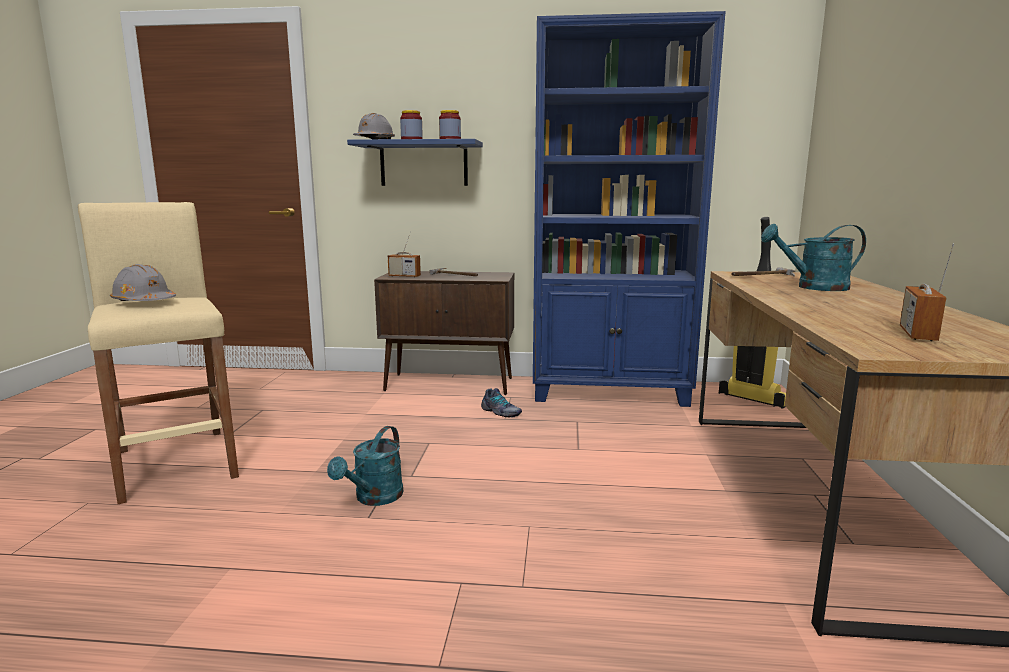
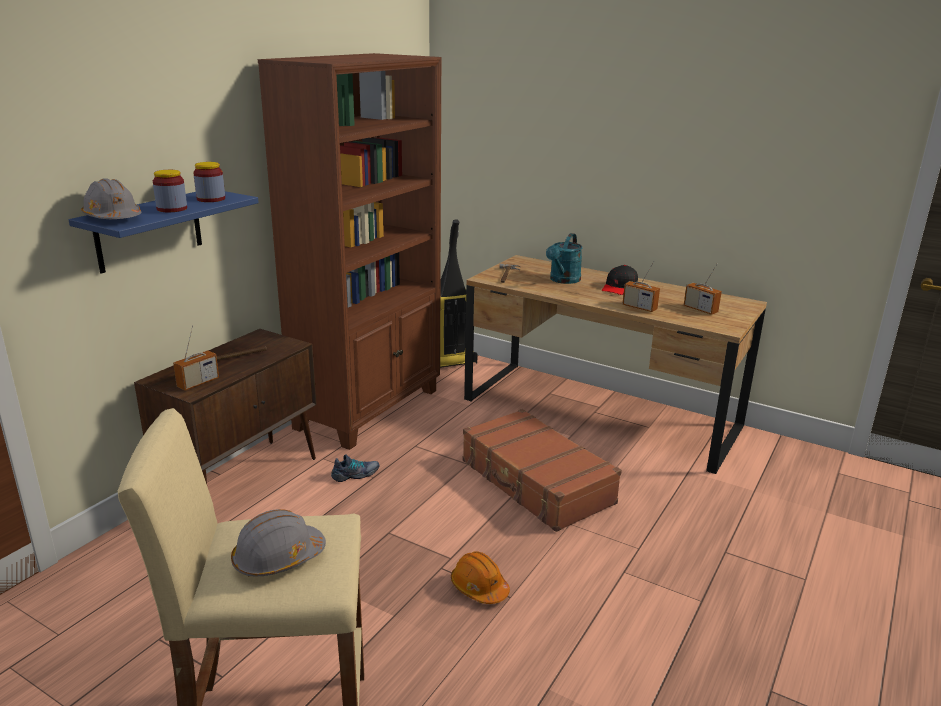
camera: 65 degrees left, 10 degrees up
(374, 498) = (479, 587): turquoise watering can -> orange hard hat
(589, 489) = (536, 482): none -> brown suitcase
(611, 392) = (370, 409): blue bookcase -> brown bookcase
(819, 313) = (639, 307): none -> radio
(868, 302) = (619, 287): none -> black cap

